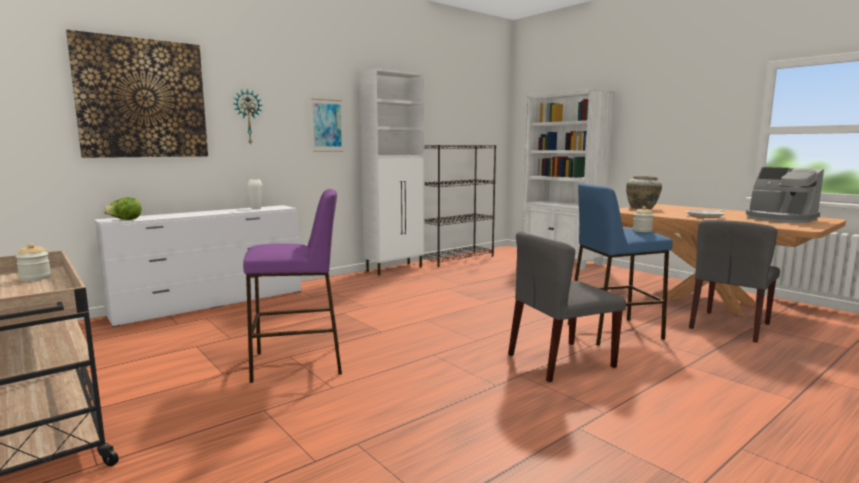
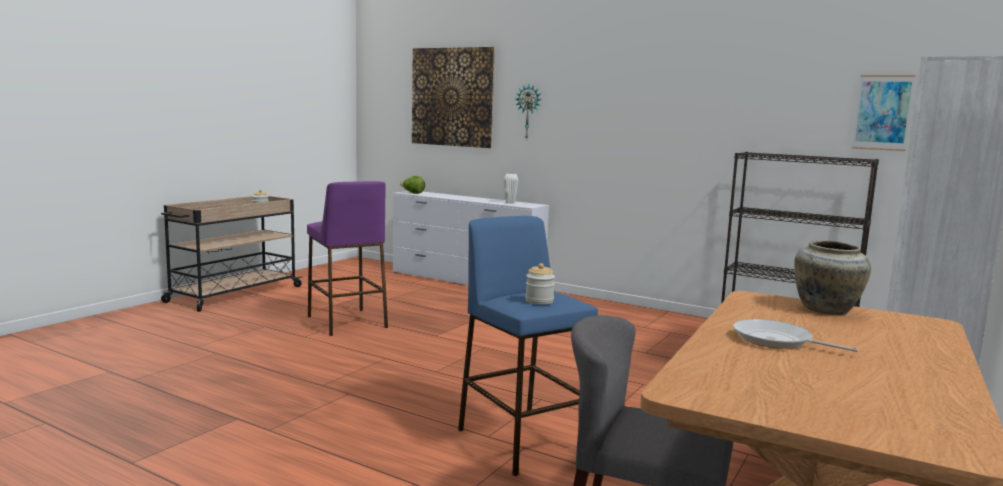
camera: 70 degrees right, 0 degrees up
(327, 125) = (611, 121): picture -> picture (883, 112)
(395, 269) = (670, 317): white cabinet -> none
(560, 361) = (394, 410): grey chair -> none
(779, 219) = (844, 395): coffee machine -> none

